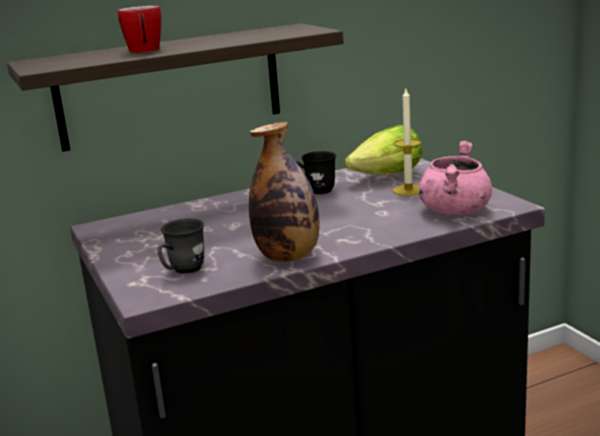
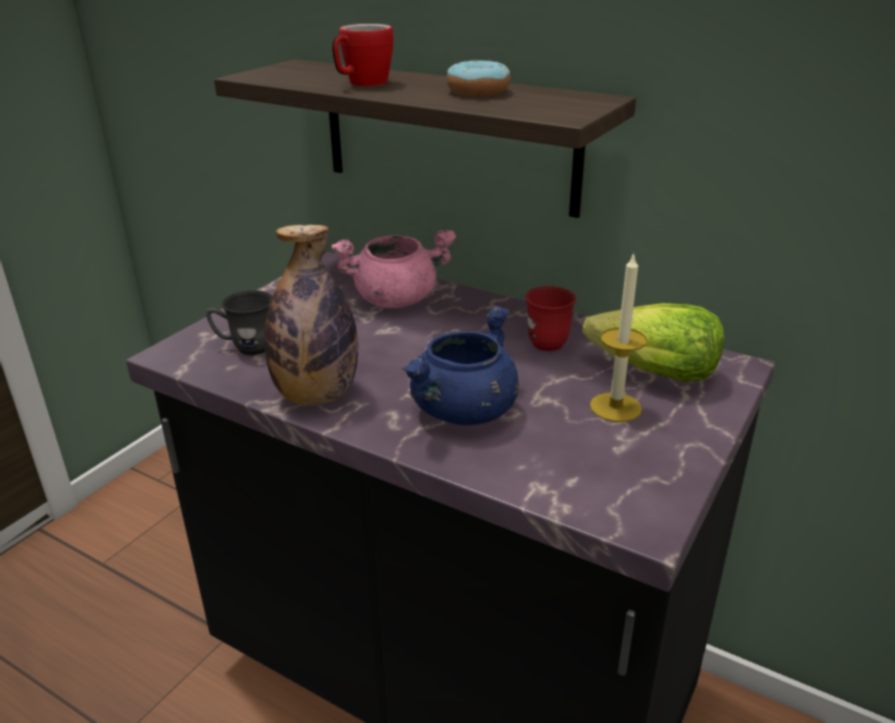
camera: 55 degrees right, 10 degrees up
(226, 37) = (478, 91): none -> donut
(315, 190) = (543, 339): black mug -> red mug
(365, 222) = (464, 412): none -> blue cooking pot
(455, 210) = (572, 473): pink cooking pot -> pink cooking pot (396, 299)

